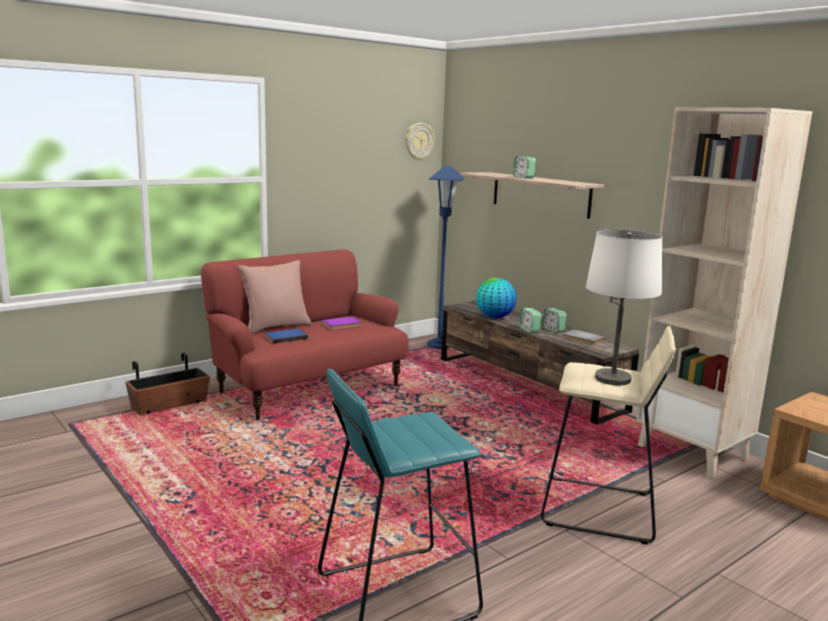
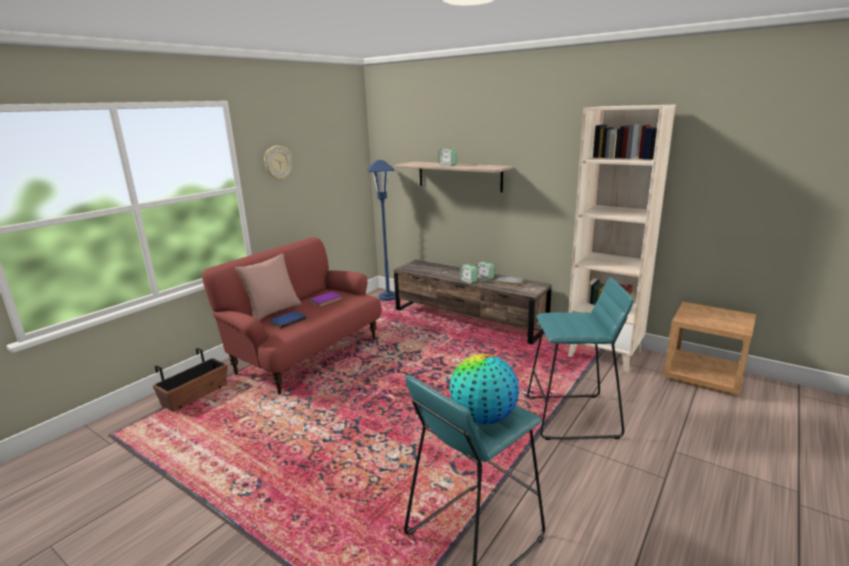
camera: 15 degrees left, 5 degrees up
(418, 141) = (352, 141): wall clock -> wall clock (277, 163)
(494, 317) = (437, 273): globe -> globe (483, 417)
(599, 510) = (573, 417): beige stool -> turquoise stool
(613, 379) = (581, 324): white table lamp -> none

